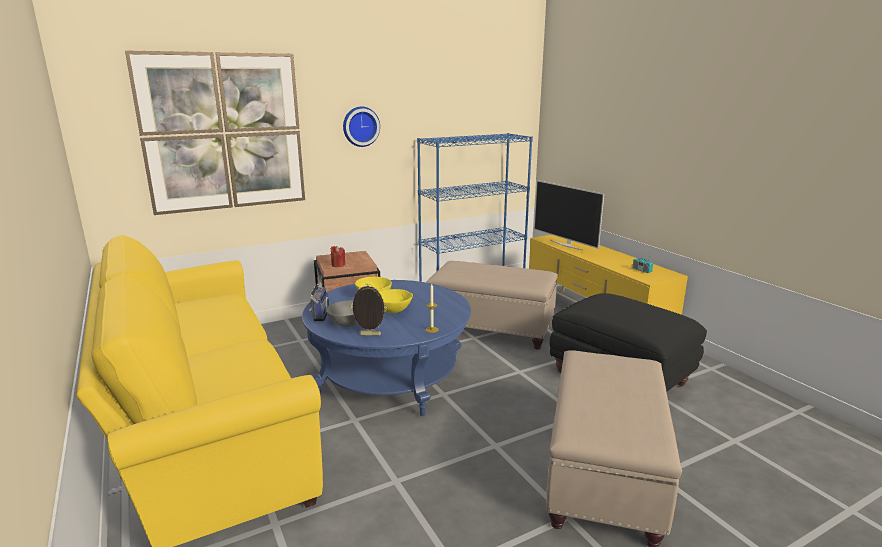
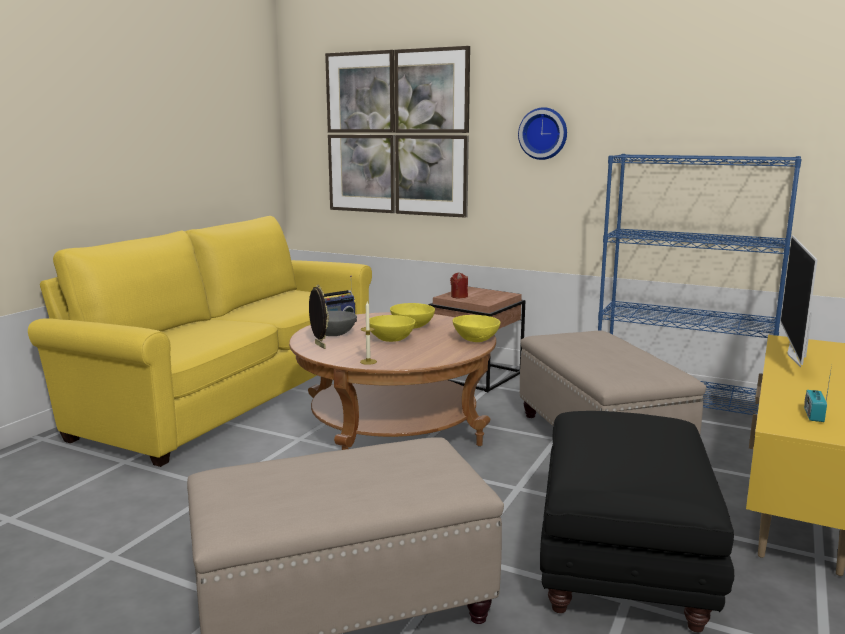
camera: 55 degrees right, 5 degrees down
(389, 378) = (394, 428): blue coffee table -> brown coffee table
(433, 290) = (476, 339): none -> yellow bowl

